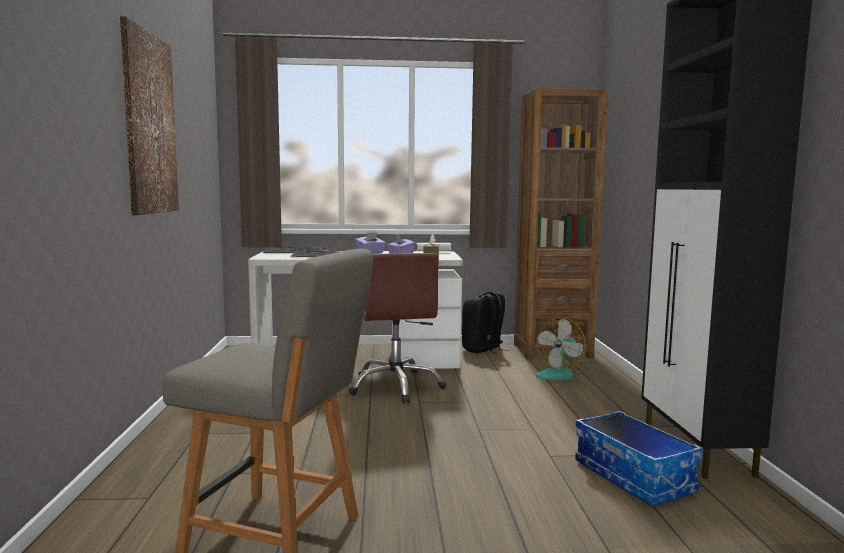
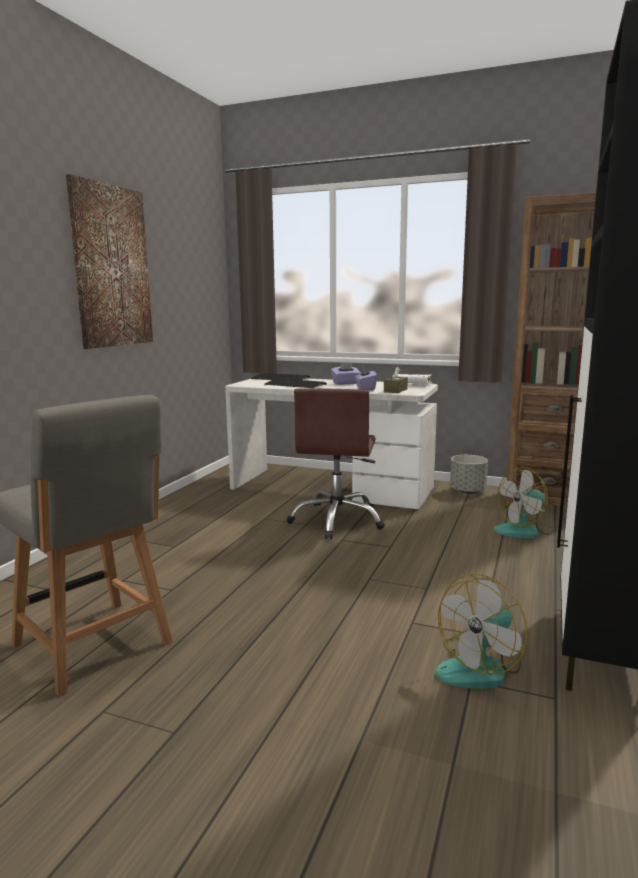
camera: 25 degrees right, 5 degrees up
(483, 350) = (467, 491): black backpack -> grey planter
(634, 477) = (480, 668): storage box -> fan

